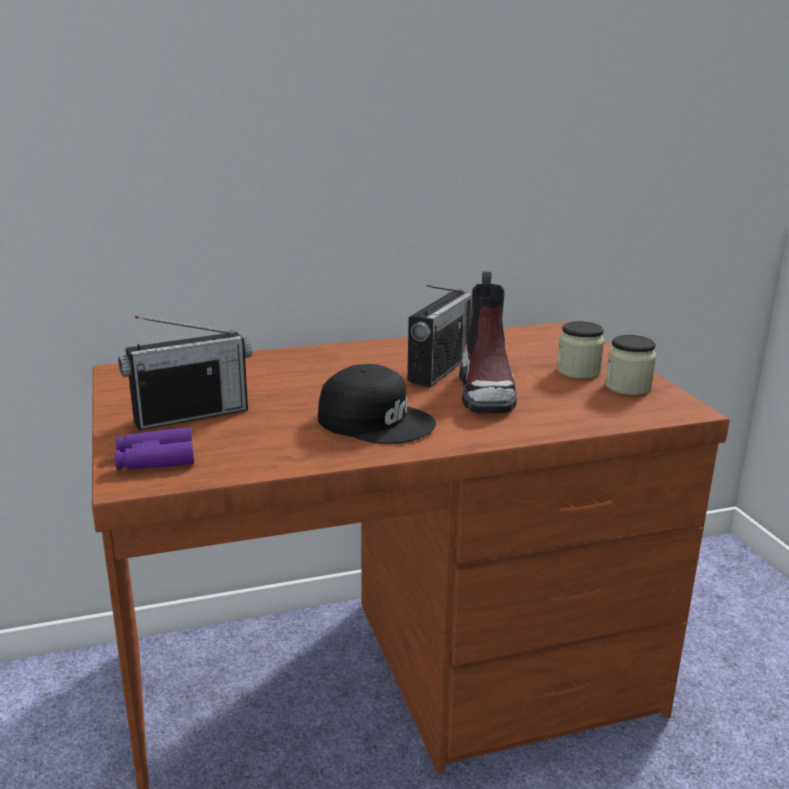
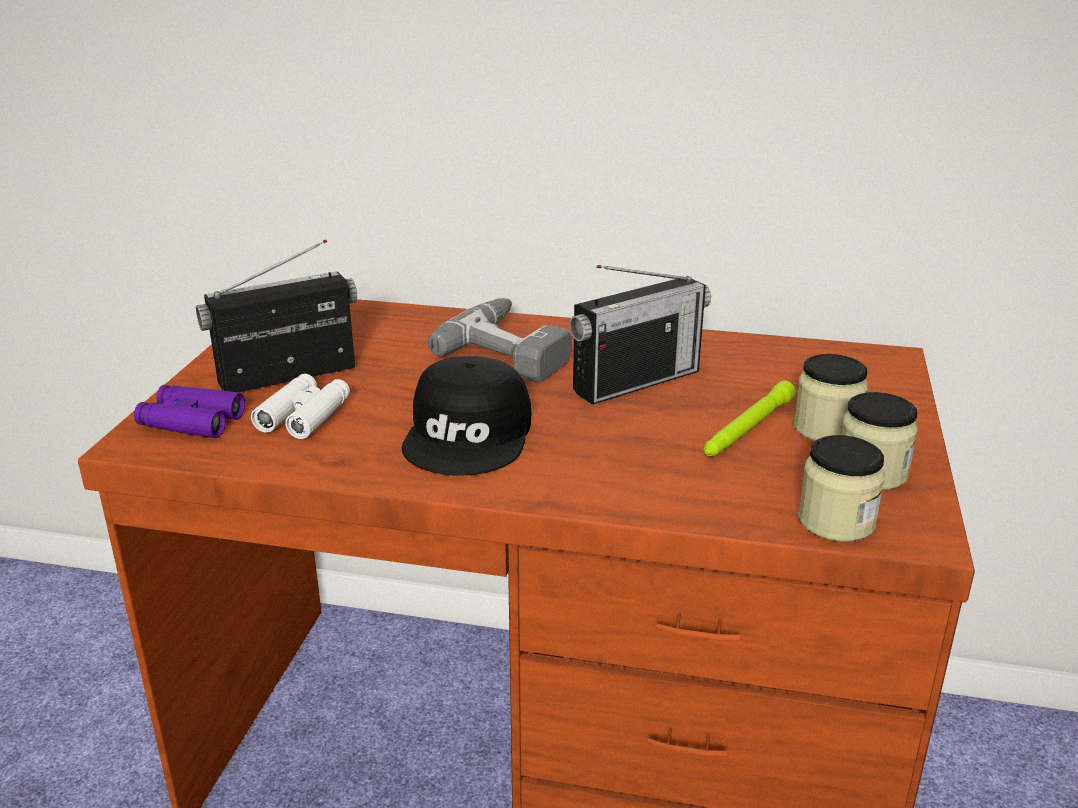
camera: 30 degrees right, 5 degrees up
(191, 415) = (288, 376): radio -> radio turned 150 degrees clockwise
(241, 436) = (304, 416): none -> white binoculars
(335, 367) = (513, 349): none -> power drill
(376, 420) = (470, 435): black cap -> black cap turned 45 degrees clockwise
(487, 392) = (656, 430): boot -> none
(537, 380) = (747, 428): none -> green flashlight
(641, 414) = (836, 521): none -> jar

